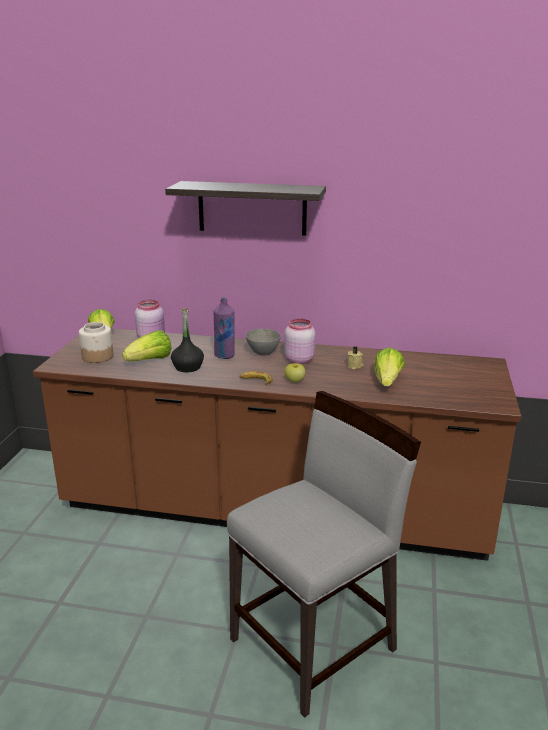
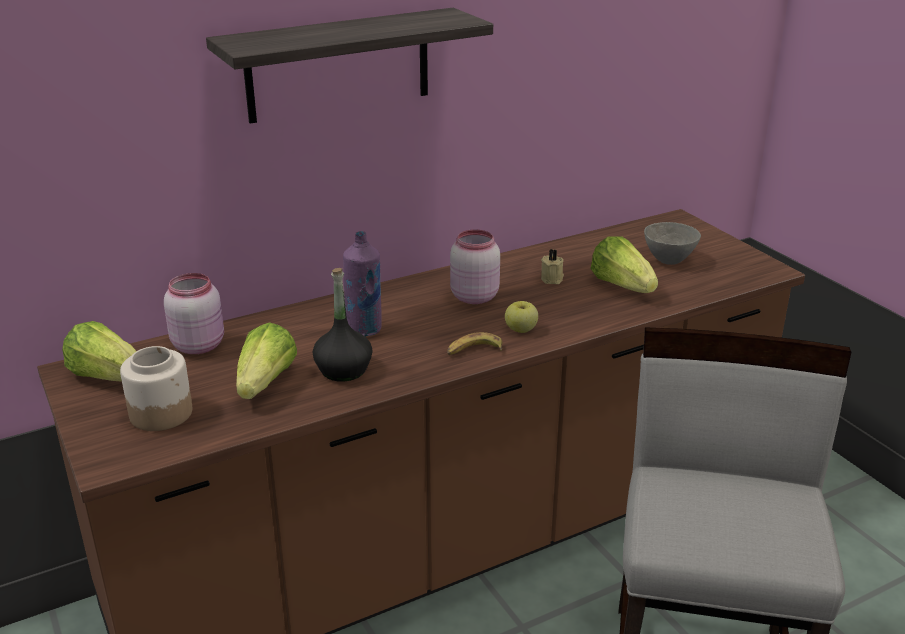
camera: 40 degrees left, 5 degrees up
(262, 353) = (409, 305): grey bowl -> grey bowl (668, 261)

